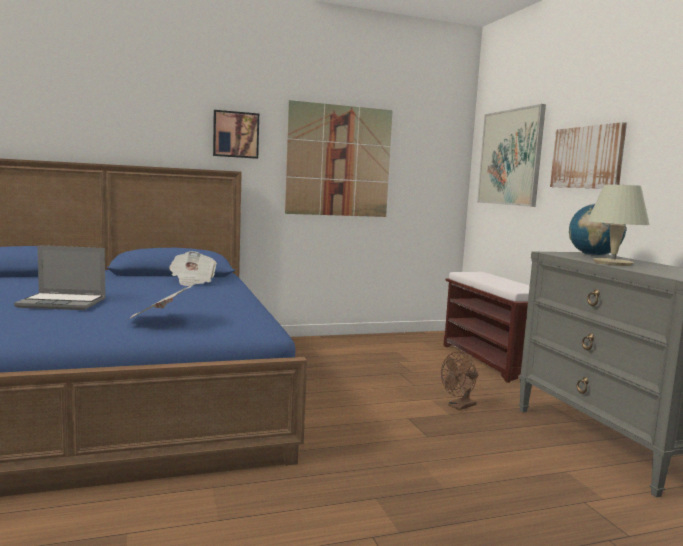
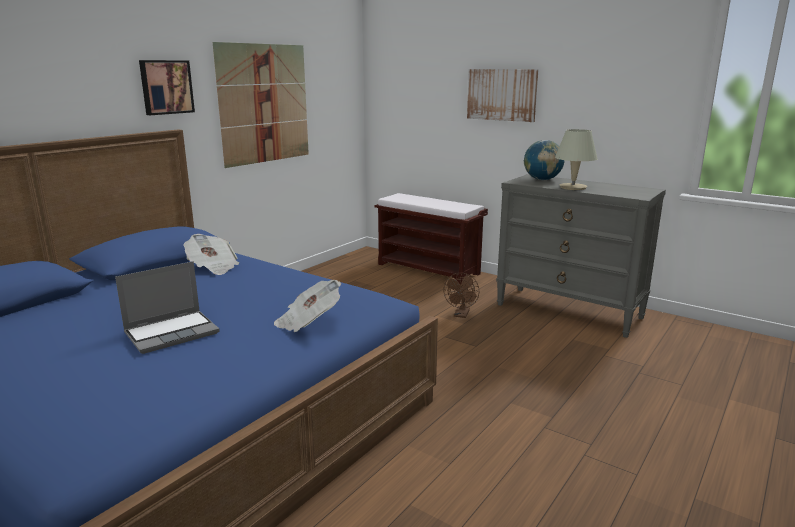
camera: 35 degrees left, 10 degrees up
(510, 157) = (415, 89): picture -> none

